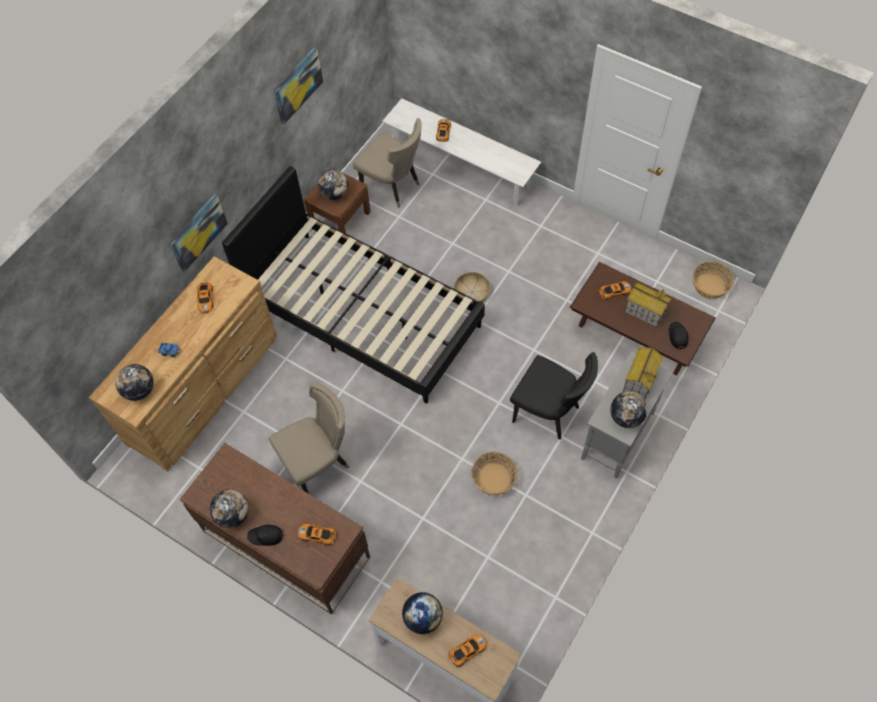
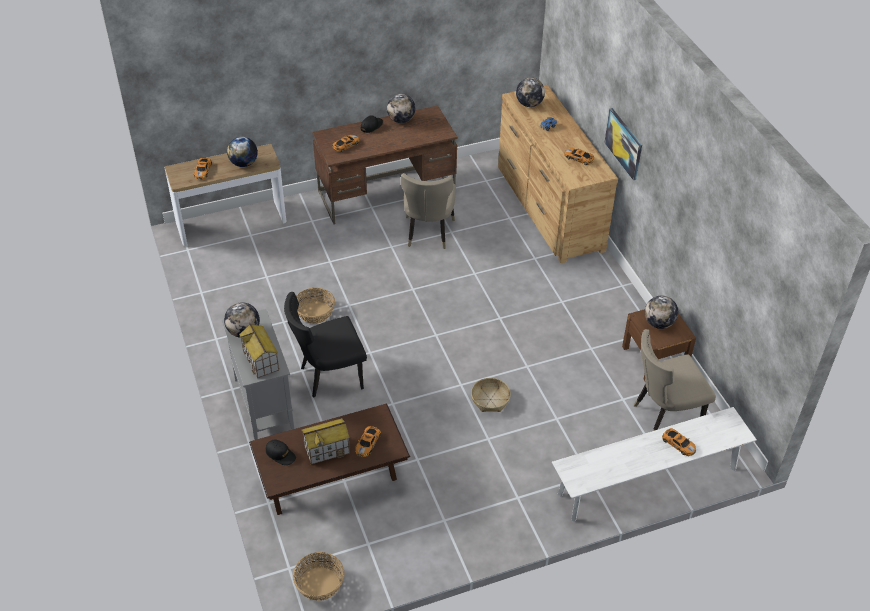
camera: 125 degrees right, 15 degrees down
(297, 85) = (715, 214): picture -> none
(362, 314) = (535, 320): black bed -> none

